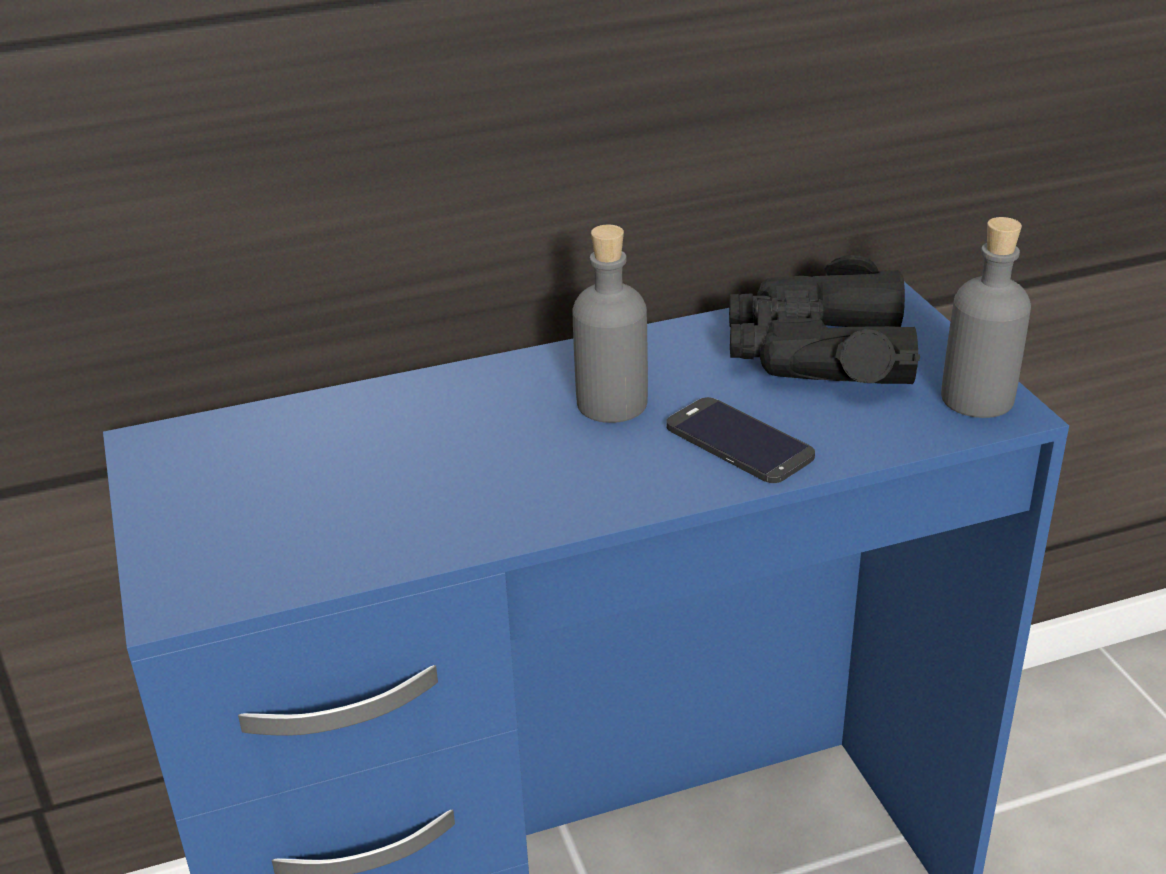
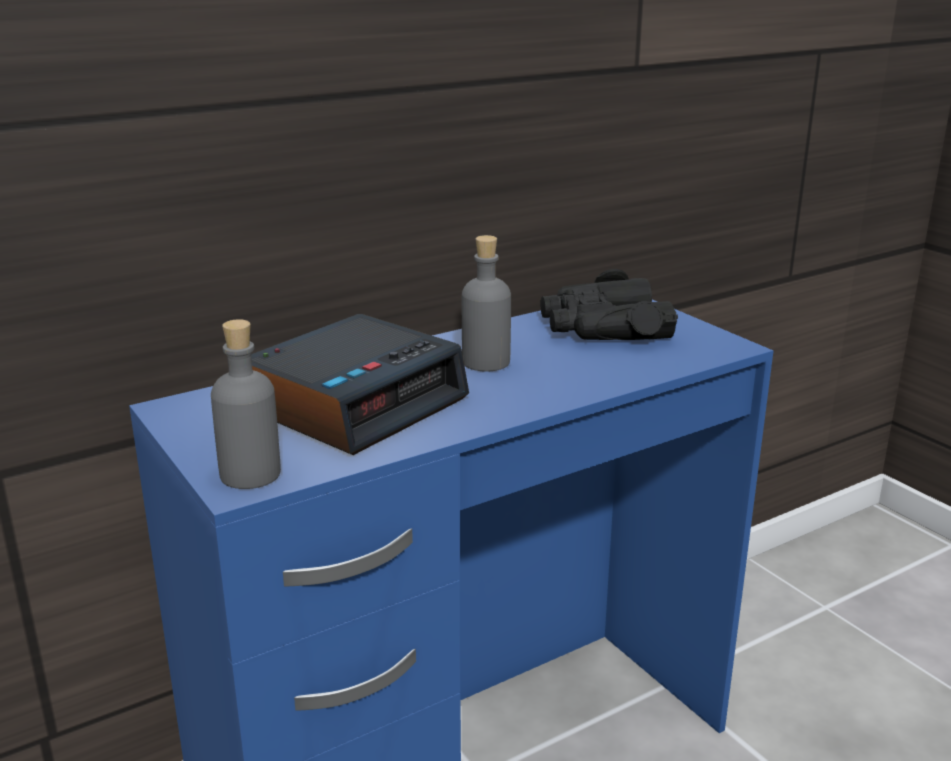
camera: 15 degrees left, 10 degrees down
(393, 462) = (353, 402): none -> alarm clock
(739, 441) = (579, 373): phone -> none
(977, 398) = (713, 342): grey bottle -> grey bottle (250, 474)

